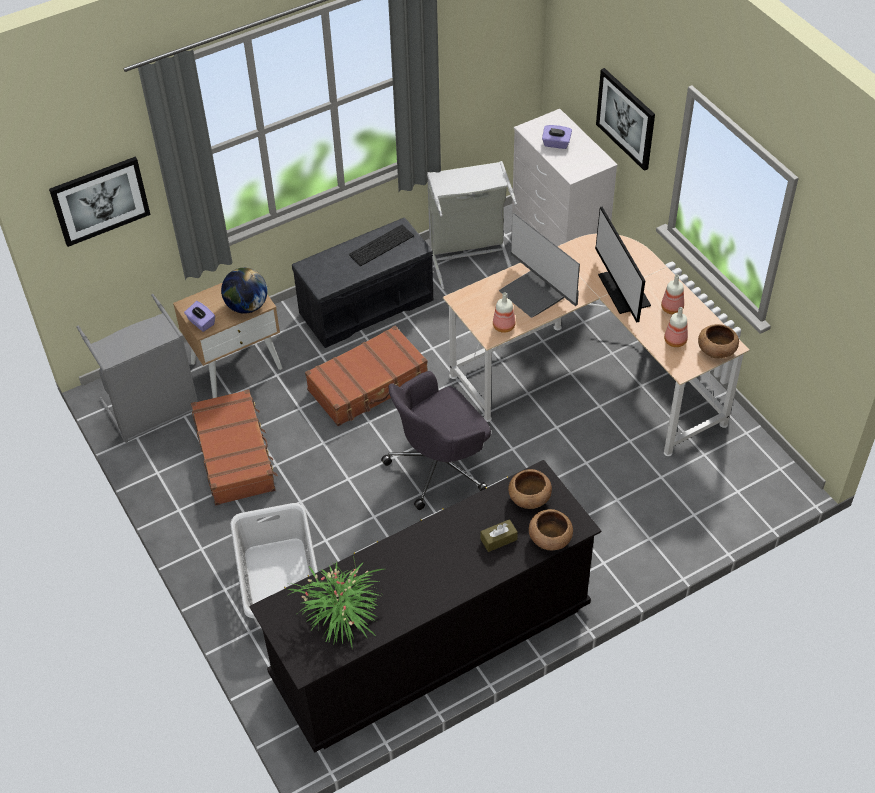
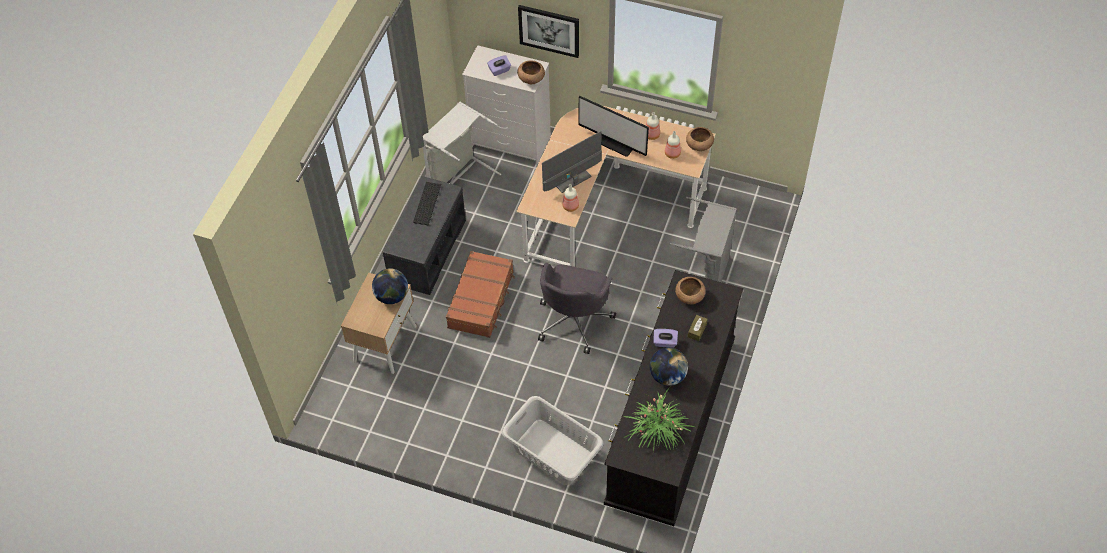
camera: 40 degrees left, 5 degrees up
(100, 200) = (288, 283): picture -> none
(153, 411) = (363, 408): grey laundry basket -> grey laundry basket (705, 277)
(201, 323) = (374, 326): purple tissue box -> purple tissue box (665, 342)
(235, 455) = (445, 398): brown suitcase -> none
(414, 564) = (667, 376): none -> globe
(534, 293) = (567, 174): monitor -> monitor turned 135 degrees clockwise
(550, 538) = (722, 311): brown bowl -> brown bowl (531, 78)

